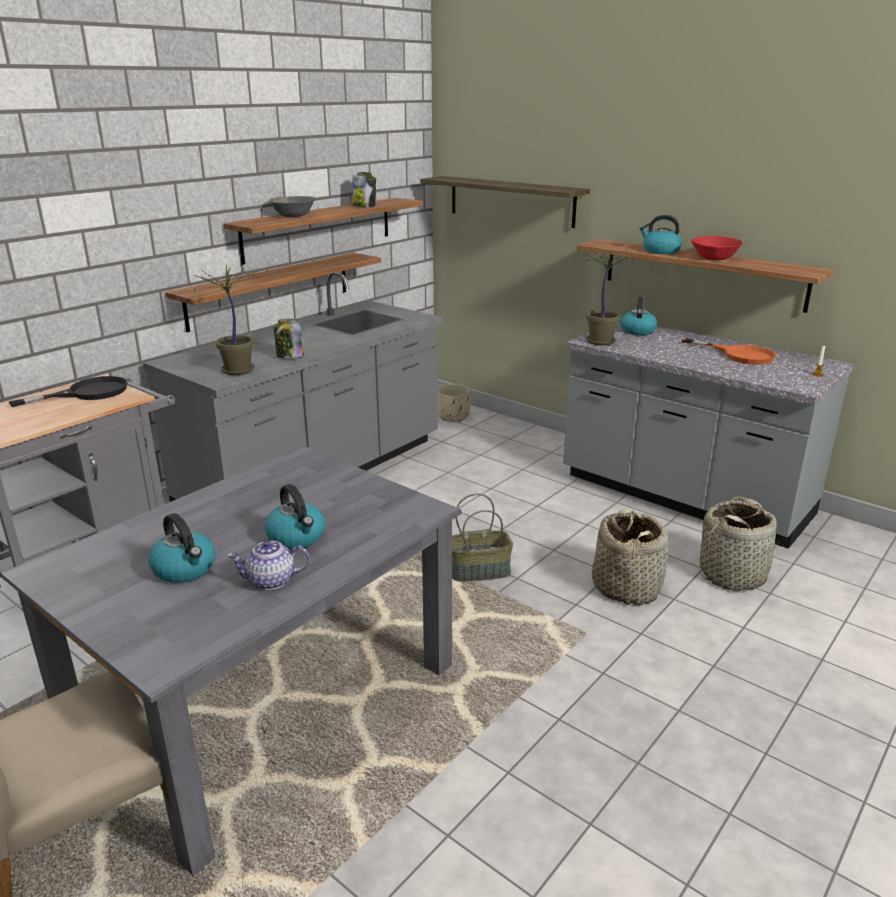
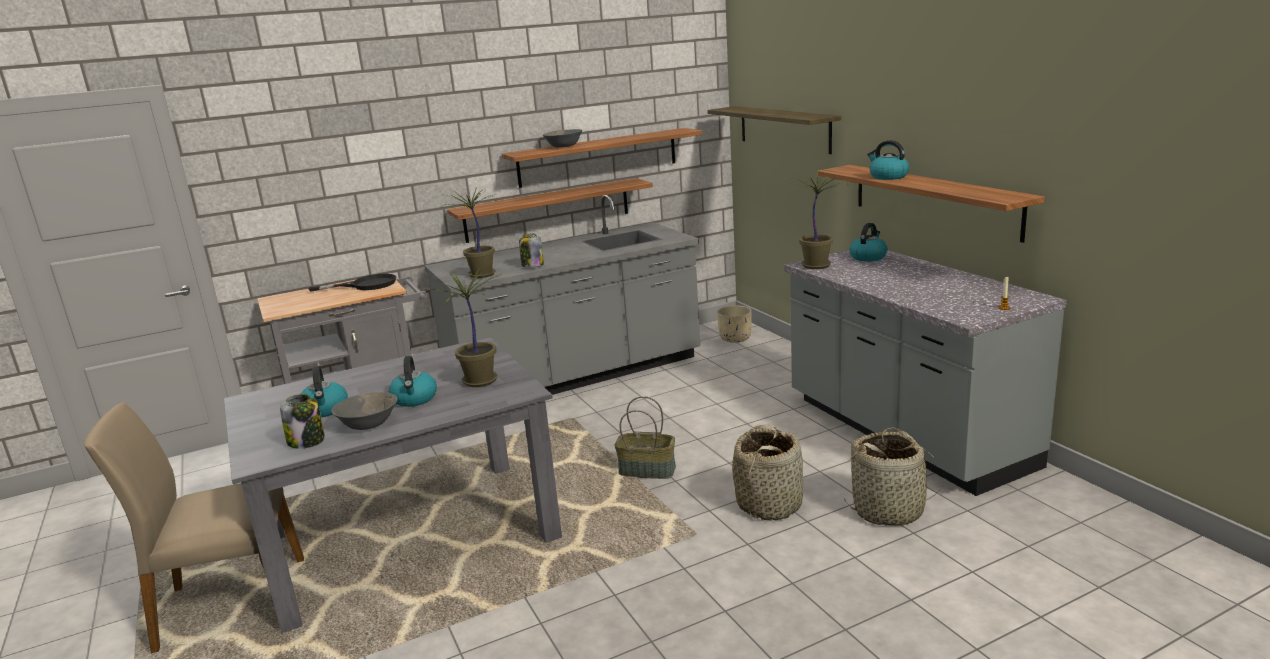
camera: 25 degrees right, 5 degrees down
(272, 581) = (368, 424): teapot -> grey bowl
(357, 504) = (480, 381): none -> potted plant
(364, 206) = (639, 136): jar -> jar (307, 441)
(714, 258) = (930, 184): red bowl -> none
(739, 355) = (944, 284): orange frying pan -> none

